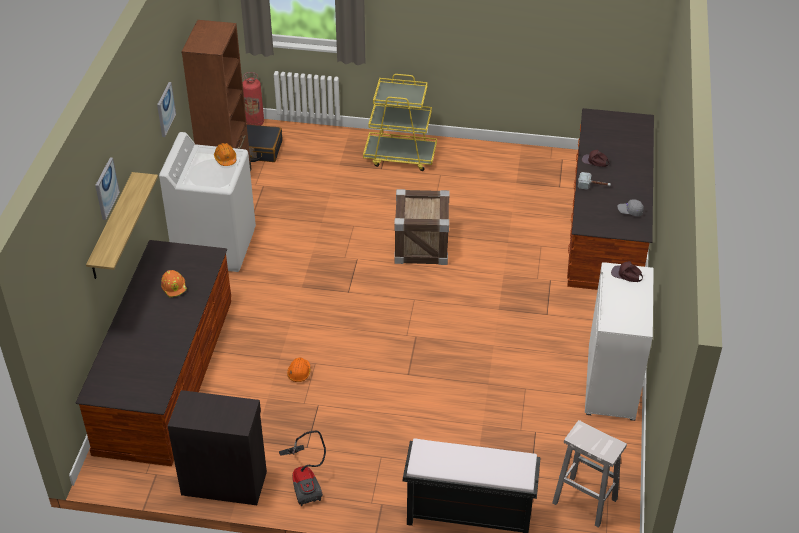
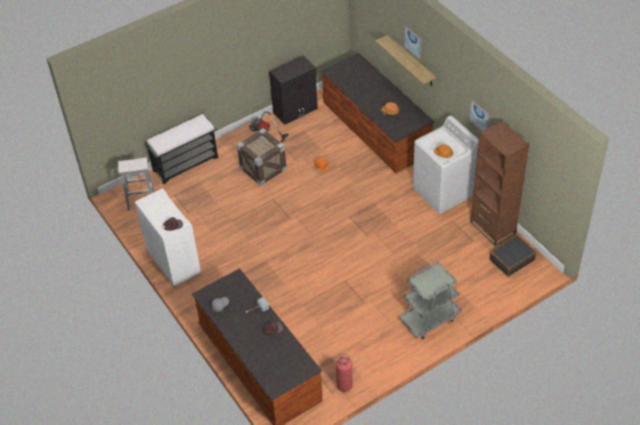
camera: 140 degrees right, 5 degrees up
(255, 122) = (541, 277): fire extinguisher -> fire extinguisher (344, 386)
(400, 156) = (429, 319): yellow cart -> grey cart
(421, 246) = (344, 267): crate -> crate (263, 169)

